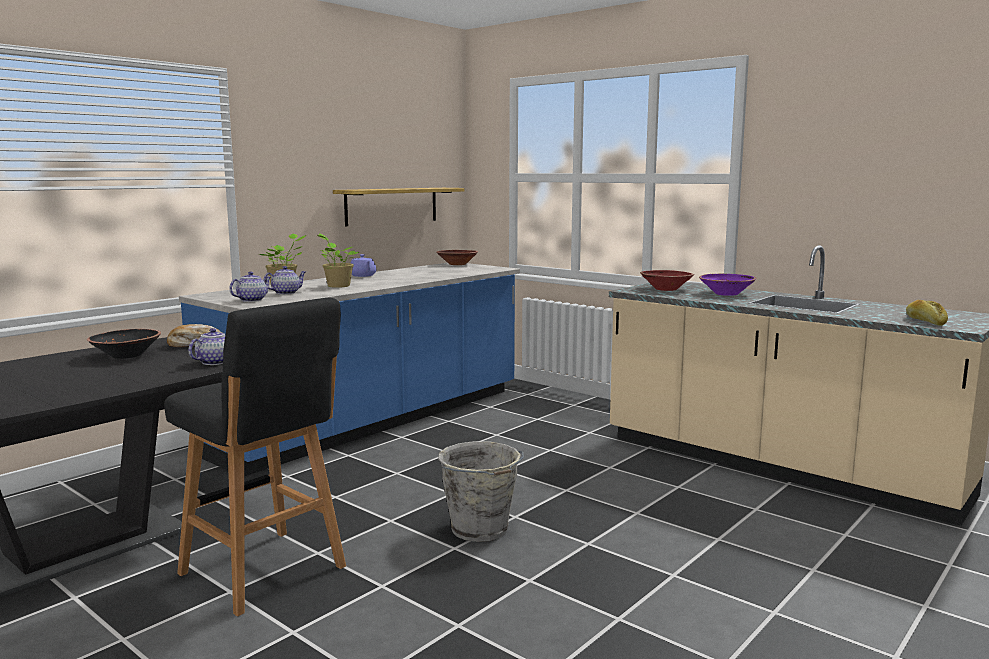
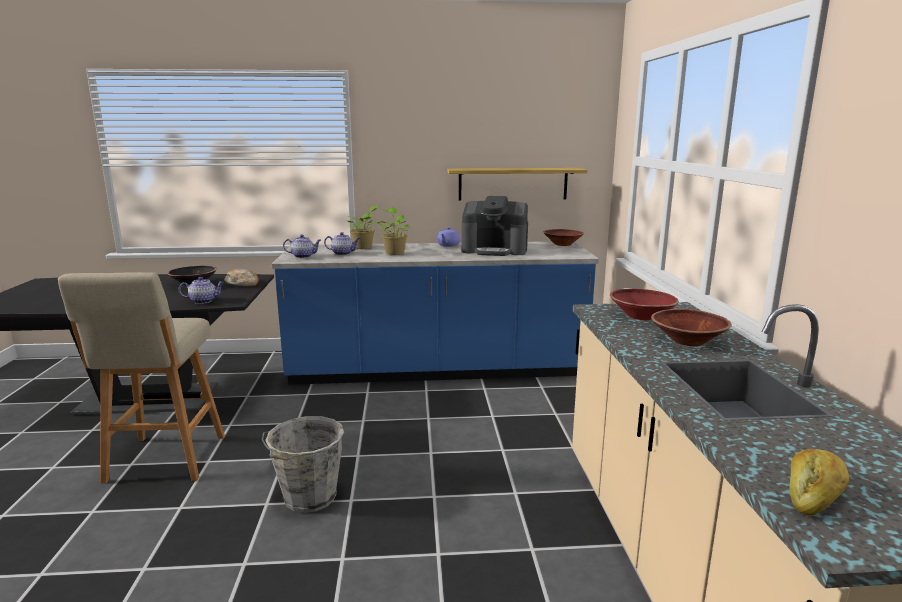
camera: 45 degrees right, 5 degrees up
(265, 572) = (165, 460): black stool -> beige stool
(420, 273) = (495, 250): none -> coffee machine
(726, 294) = (688, 341): purple bowl -> brown bowl

